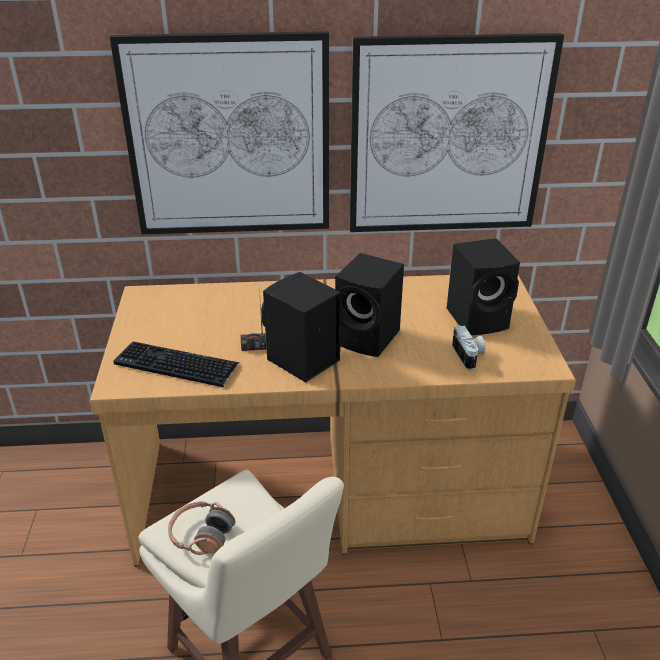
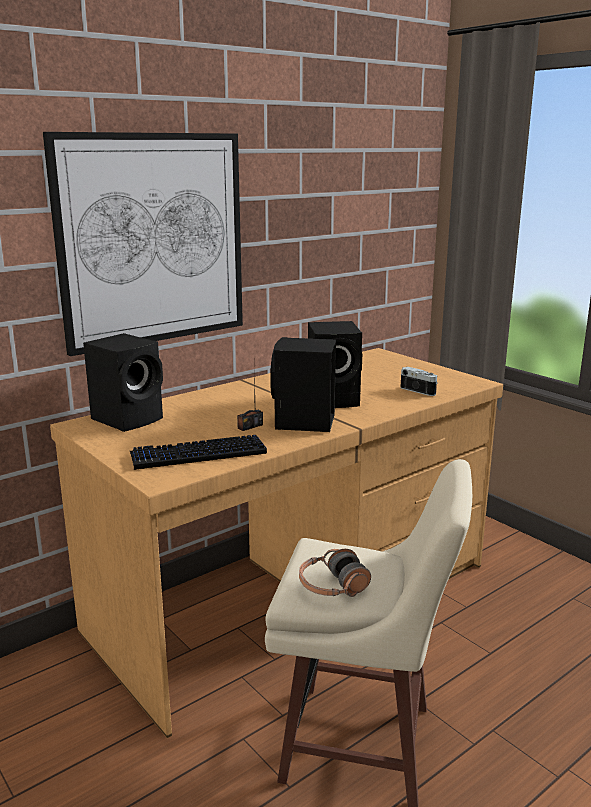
camera: 35 degrees left, 15 degrees down
(448, 137) = (322, 229): picture -> none
(479, 319) = (394, 372): black speaker -> black speaker (129, 418)

